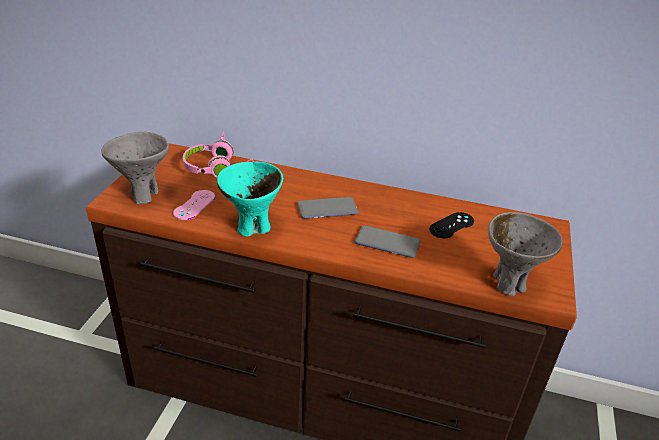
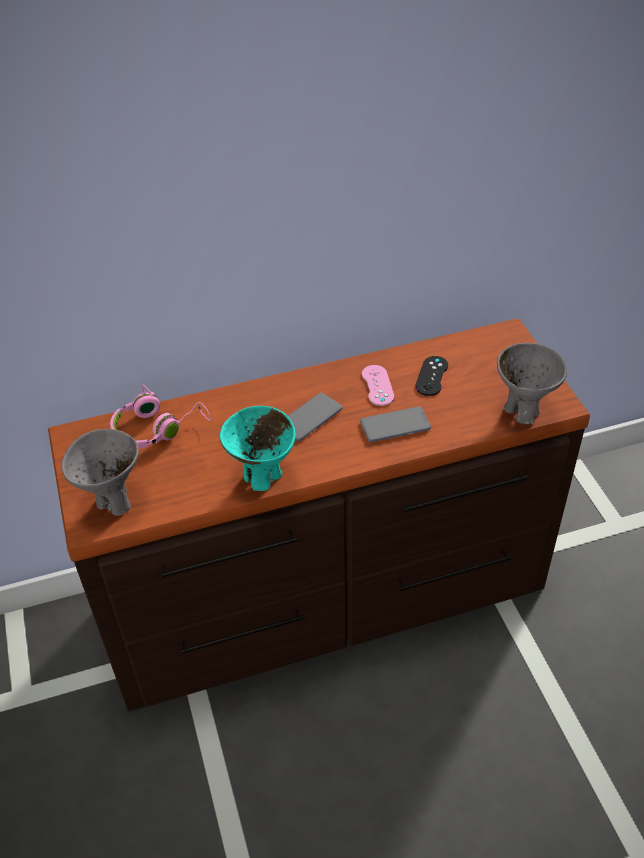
camera: 30 degrees left, 10 degrees up
(194, 205) = (180, 484): pink game controller -> pink game controller (377, 385)

